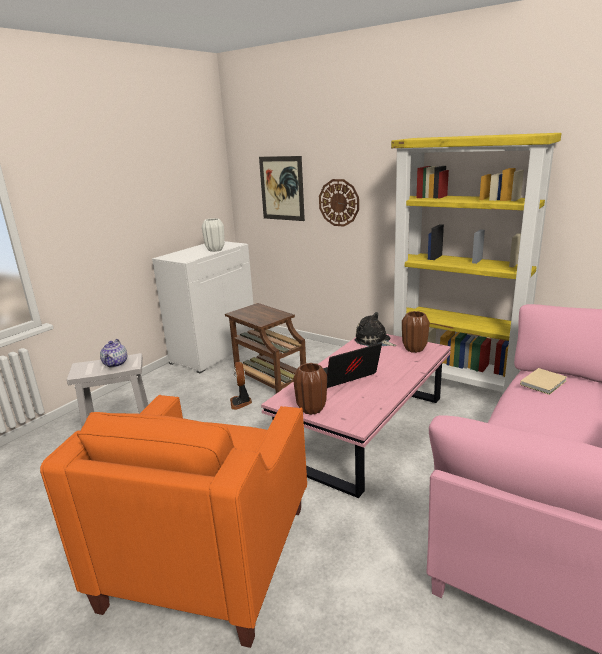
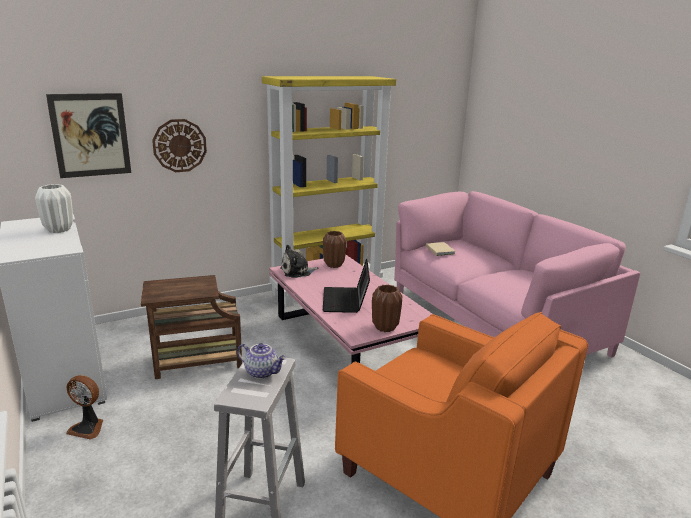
camera: 65 degrees left, 0 degrees up
(241, 402) = (220, 392): fan -> fan (88, 428)

